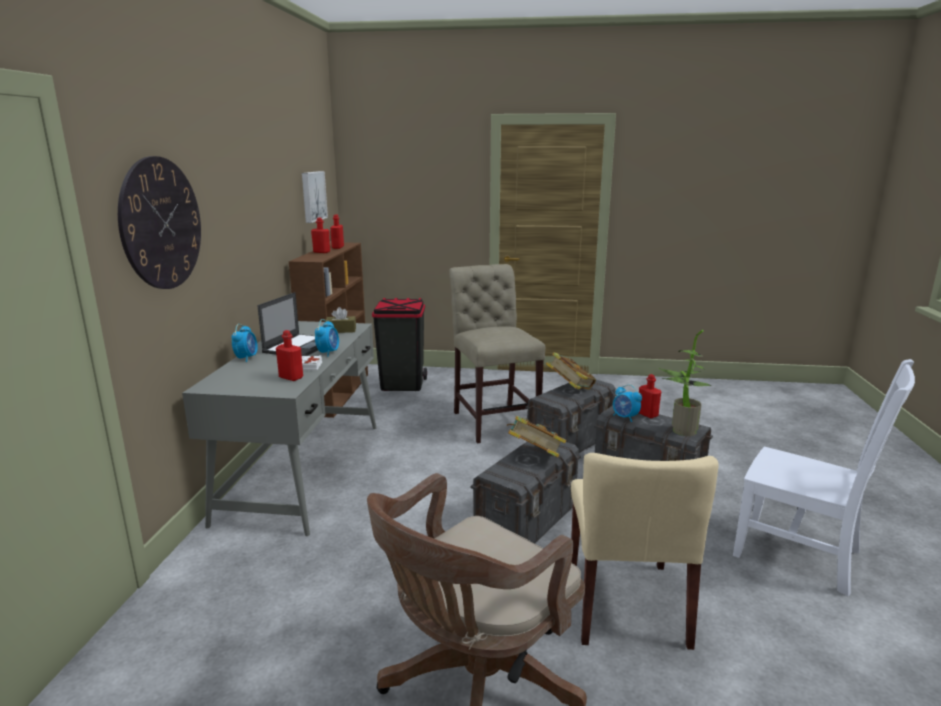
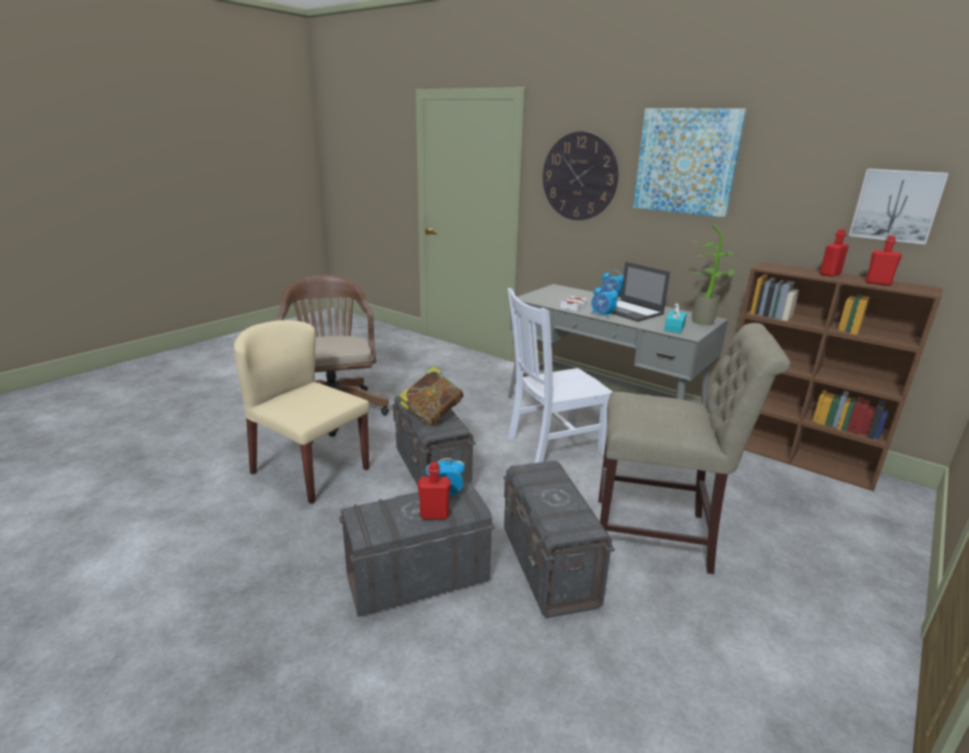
camera: 120 degrees right, 5 degrees up
(236, 183) = (686, 161): none -> picture
(291, 377) = (552, 301): red bottle -> none
(341, 330) = (674, 328): brown tissue box -> turquoise tissue box
(402, 384) = (827, 507): black trash can -> none
(570, 389) = (564, 498): book -> none
(680, 431) = (373, 512): potted plant -> potted plant (703, 321)
(801, 555) = (203, 593): white chair -> white chair (551, 446)

